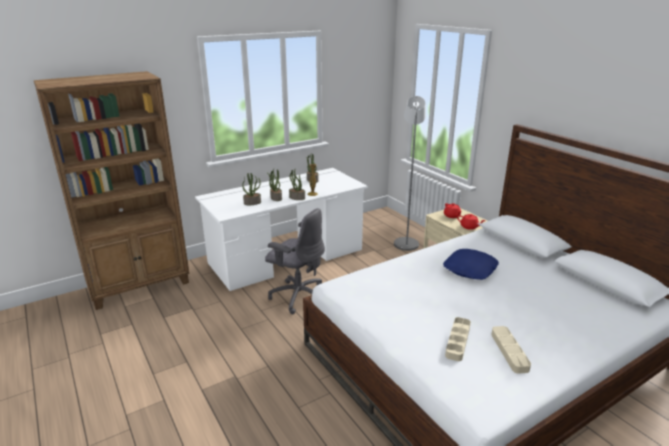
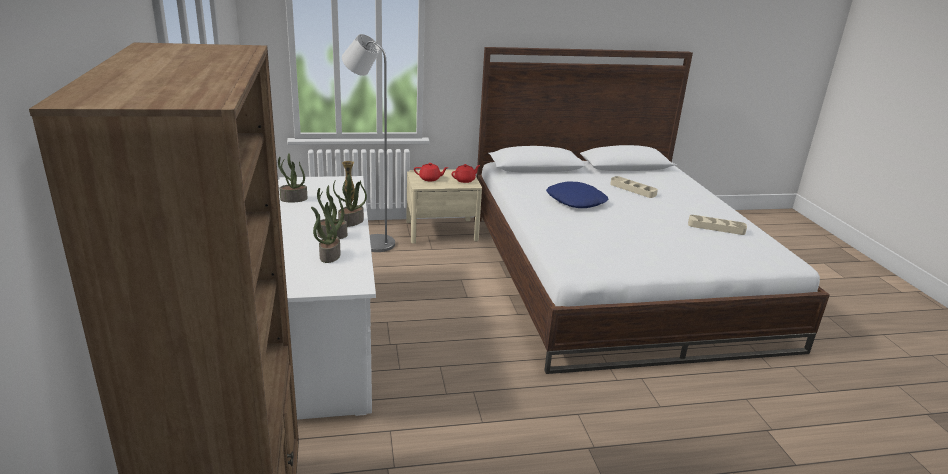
camera: 70 degrees left, 0 degrees up
(298, 296) = (433, 352): grey office chair -> none
(458, 341) = (697, 241): beige tray -> beige tray (633, 189)

